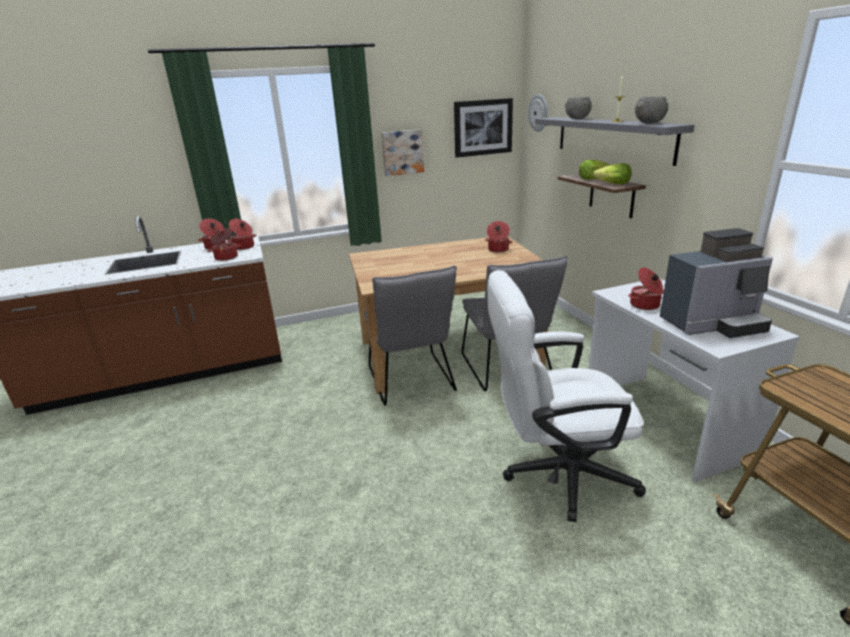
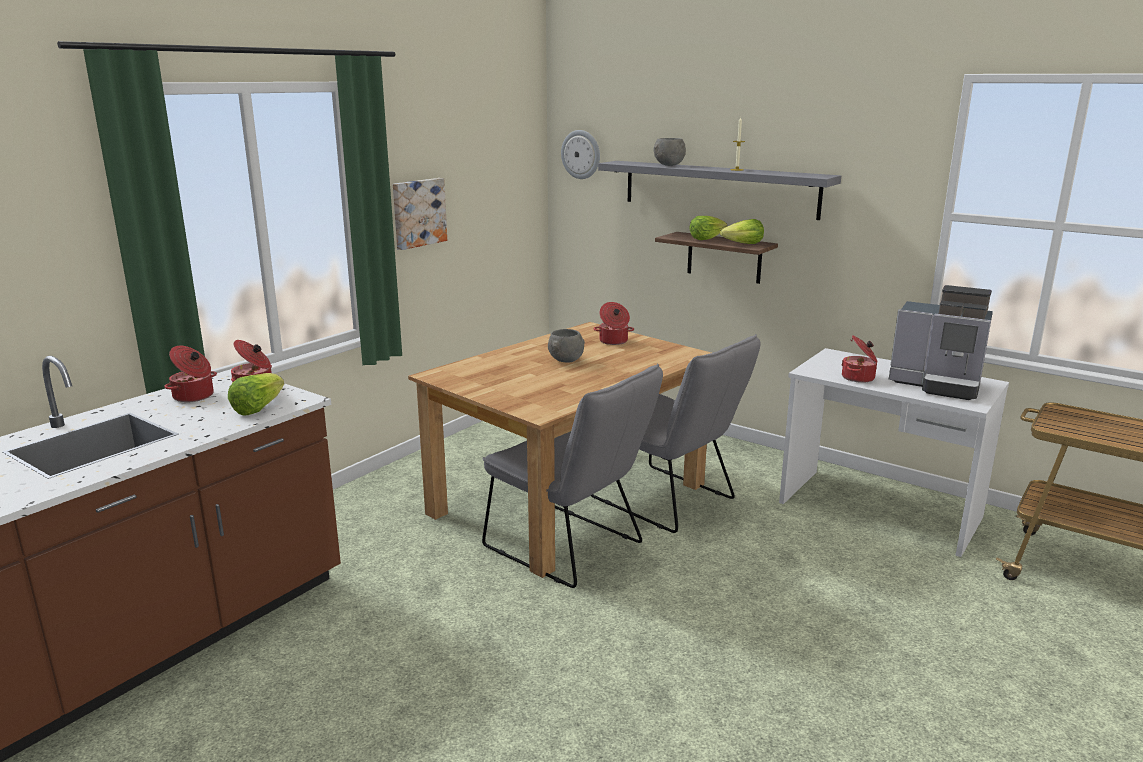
camera: 35 degrees left, 5 degrees down
(226, 257) = (258, 408): cooking pot -> lettuce
(483, 127) = (507, 174): picture -> none
(556, 473) = (847, 594): white office chair -> none
(648, 123) = (789, 174): grey bowl -> grey bowl (565, 361)
(712, 324) = (938, 385): coffee machine -> coffee machine turned 75 degrees clockwise

